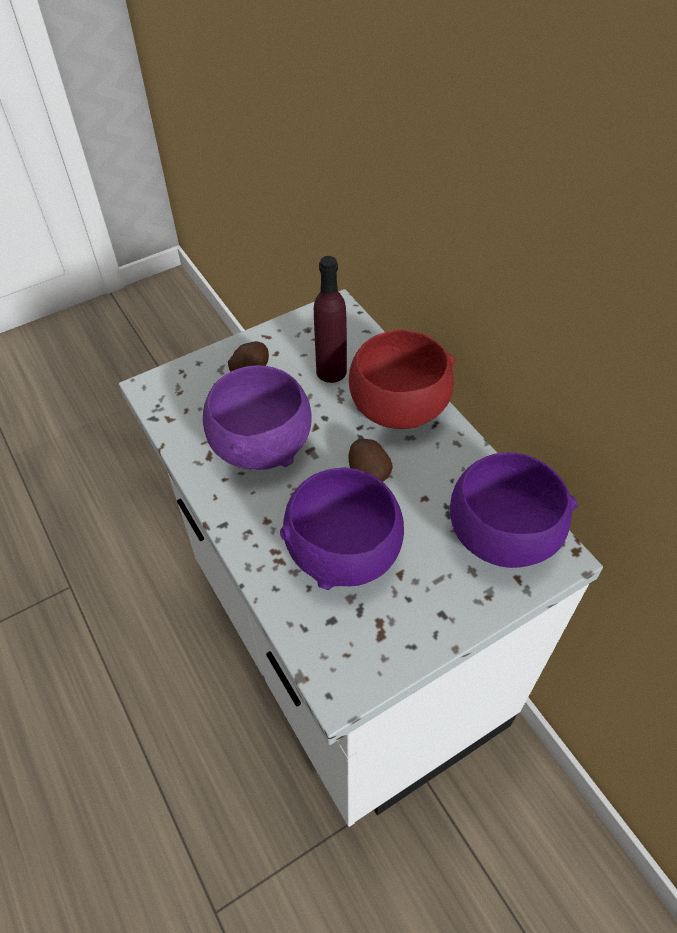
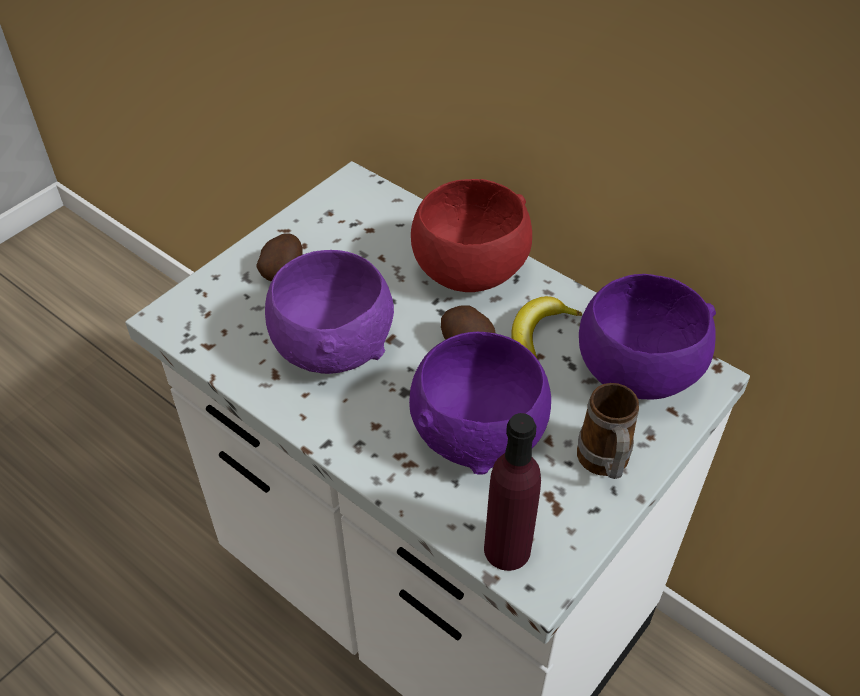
camera: 20 degrees left, 5 degrees down
(331, 371) = (377, 250): purple bottle -> purple bottle (507, 549)
(431, 480) = (538, 336): none -> banana
(436, 610) = (604, 465): none -> mug

